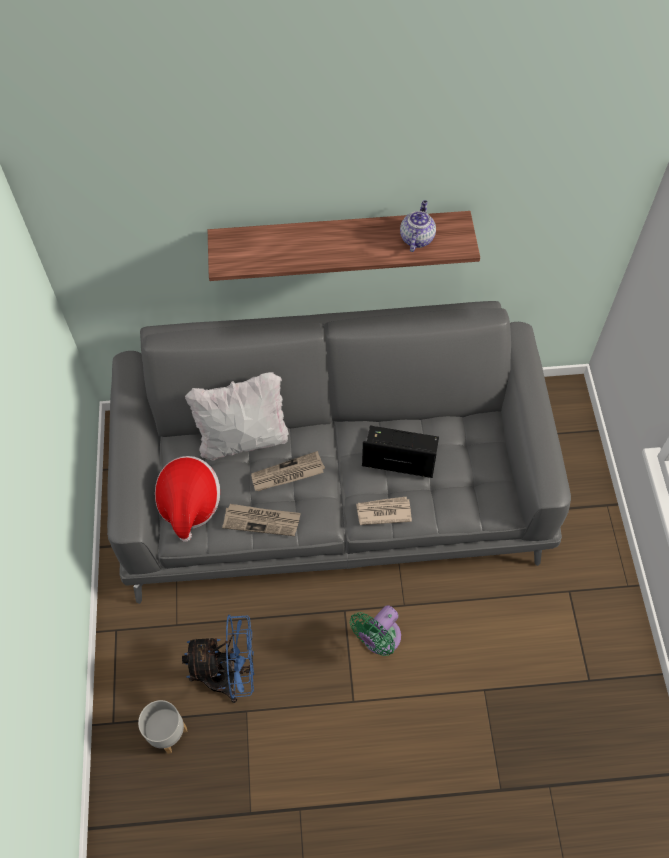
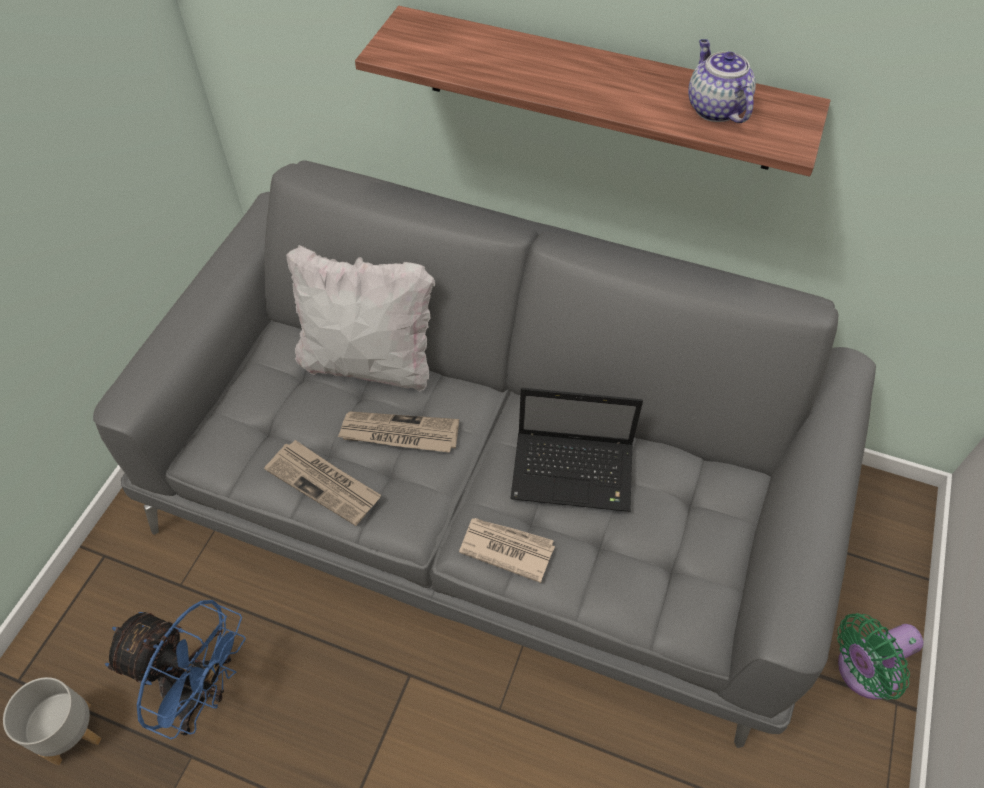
camera: 25 degrees right, 5 degrees down
(189, 504) = (244, 418): hat -> none
(378, 639) = (434, 743): green fan -> green fan (862, 671)
(398, 453) = (575, 472): laptop -> laptop turned 150 degrees clockwise
(416, 238) = (714, 108): teapot -> teapot turned 60 degrees counterclockwise

